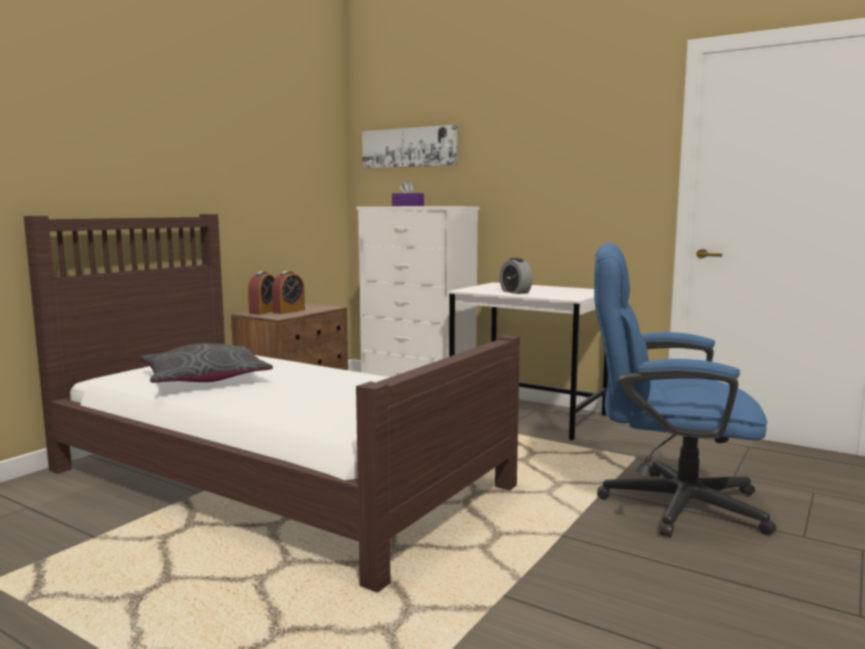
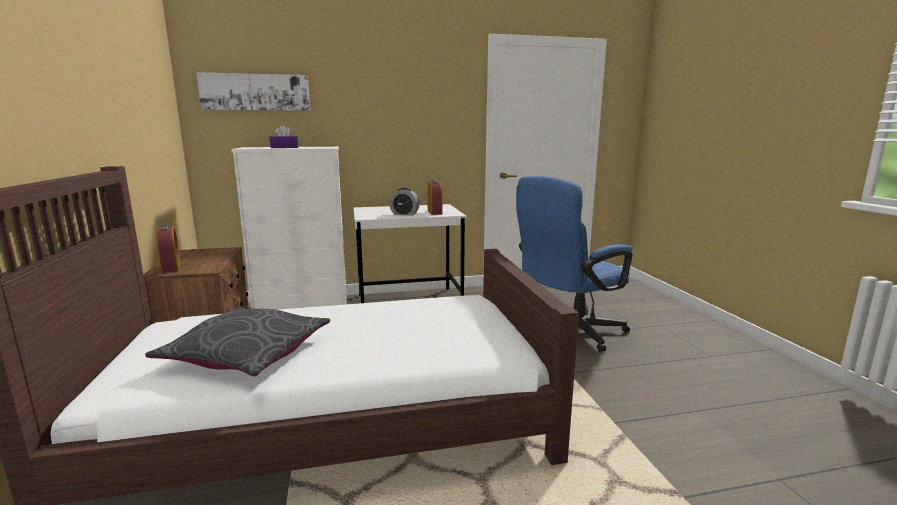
camera: 45 degrees left, 5 degrees up
(289, 311) = (197, 261): alarm clock -> alarm clock (434, 212)

